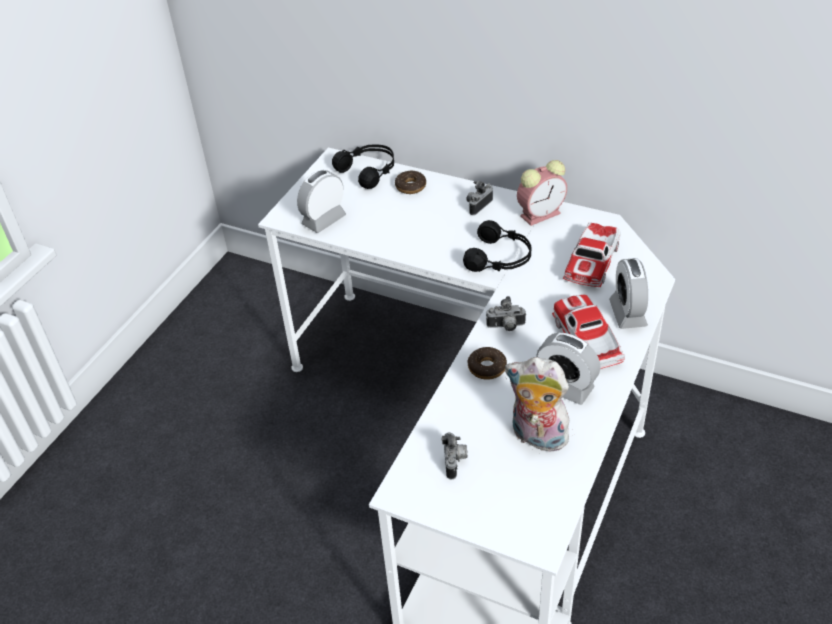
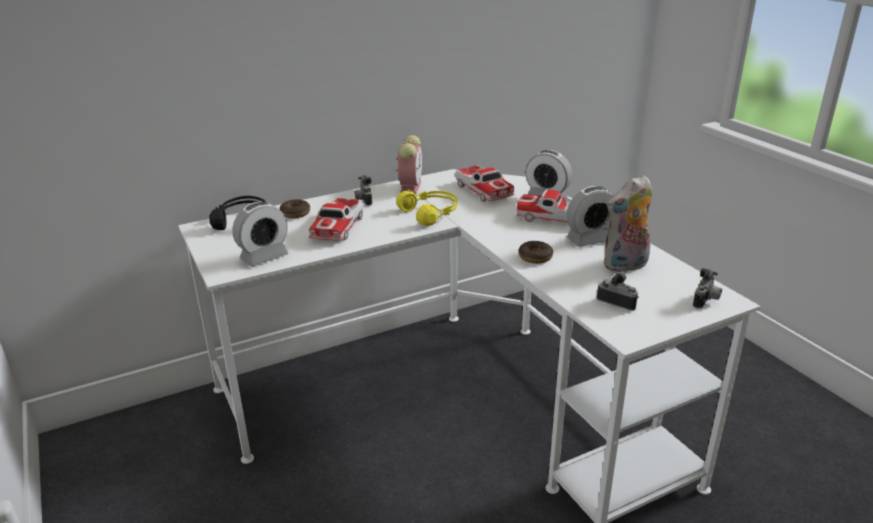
camera: 55 degrees left, 15 degrees down
(324, 220) = (264, 257): alarm clock -> alarm clock turned 120 degrees counterclockwise
(412, 223) = (338, 227): none -> toy car
(500, 258) = (431, 214): black headphones -> yellow headphones
(506, 327) = (504, 236): camera -> camera (706, 301)

